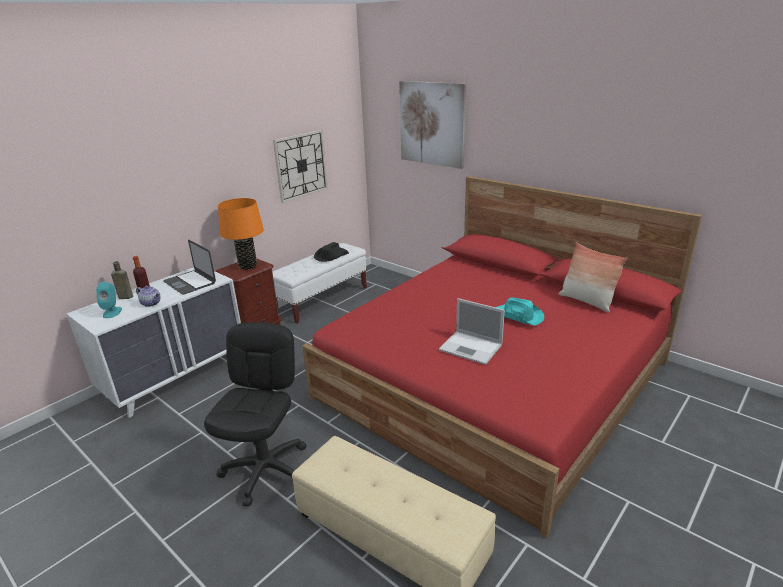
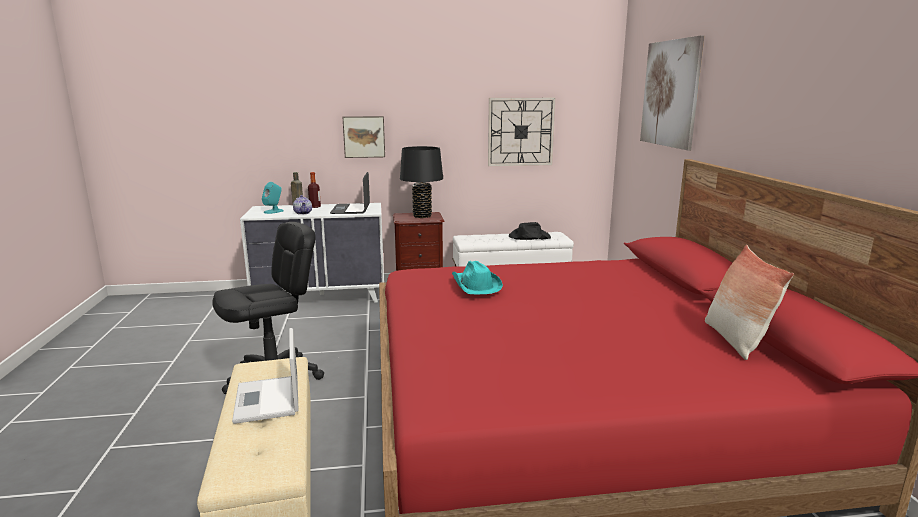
camera: 40 degrees right, 10 degrees down
(170, 203) = (364, 136): none -> picture
(248, 266) = (422, 216): orange table lamp -> black table lamp
(471, 348) = (491, 325): laptop -> laptop (268, 400)
(518, 316) = (601, 320): turquoise hat -> turquoise hat (475, 285)

